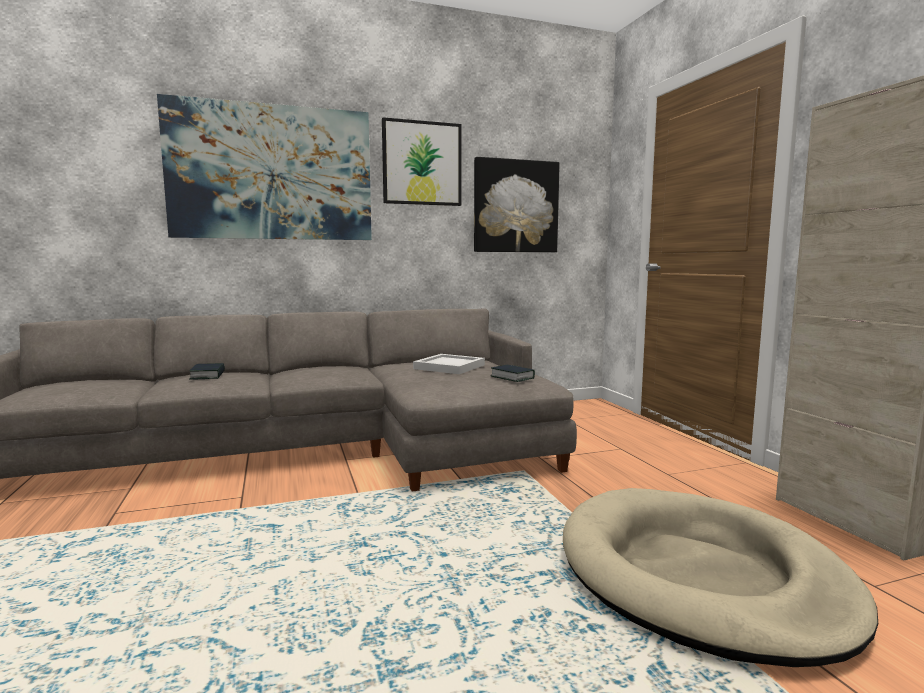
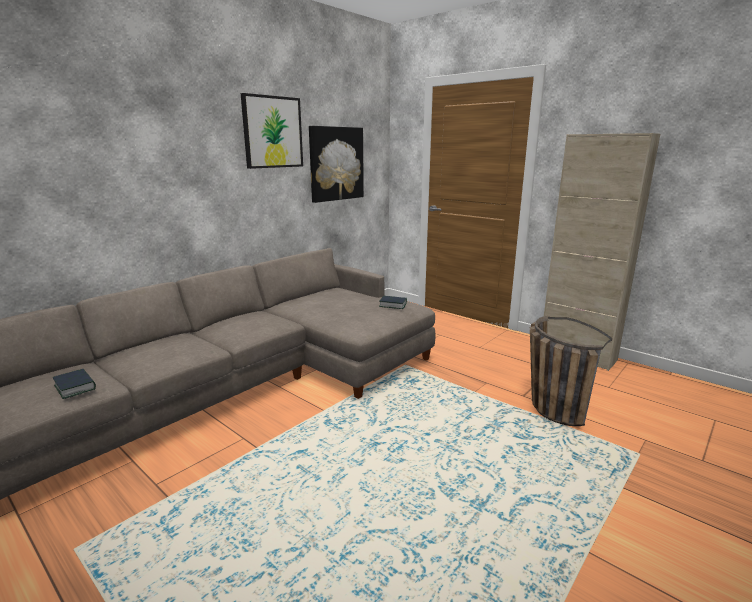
camera: 30 degrees left, 10 degrees up
(208, 375) = (158, 347): book -> book (75, 387)
(272, 173) = (154, 147): picture -> none
(448, 367) = (335, 301): white tray -> none
(700, 577) = (548, 405): beige dog bed -> basket

